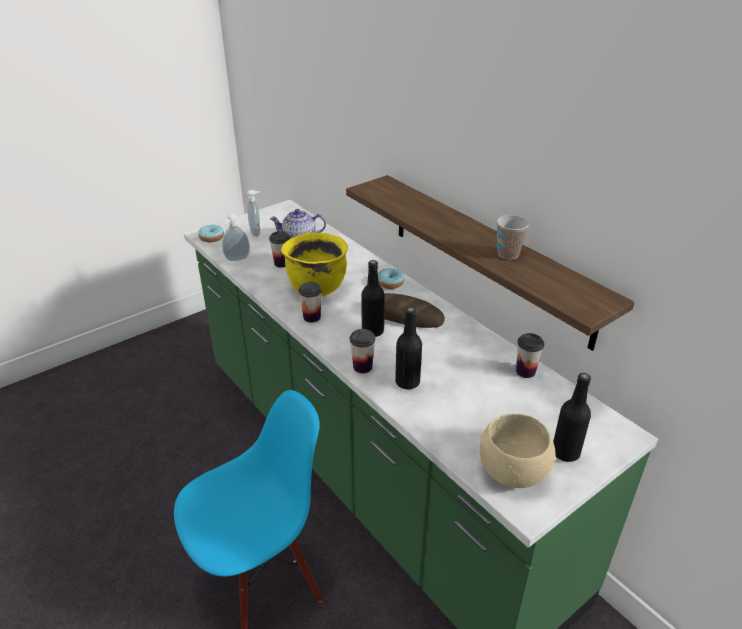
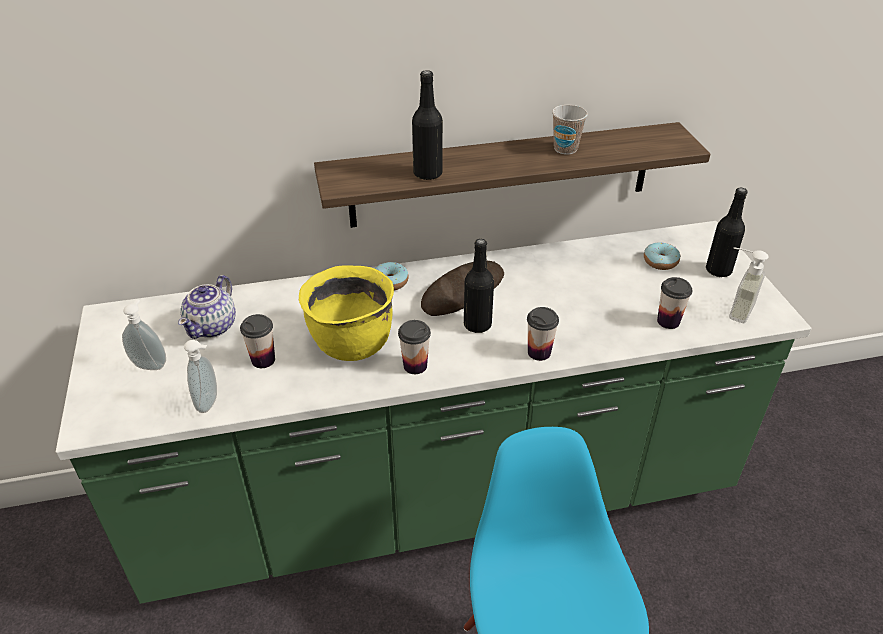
camera: 65 degrees left, 5 degrees up
(211, 238) = (112, 418): donut -> donut (660, 262)
(407, 382) = (582, 328): black bottle -> black bottle (427, 174)
(512, 472) = (733, 308): beige bowl -> soap dispenser
(525, 371) = (602, 250): cup -> cup (668, 321)

